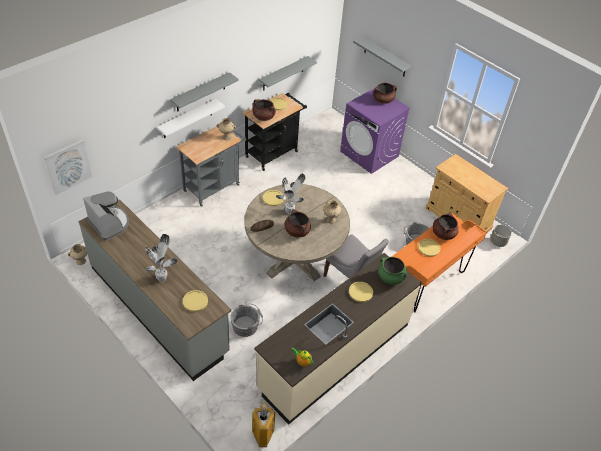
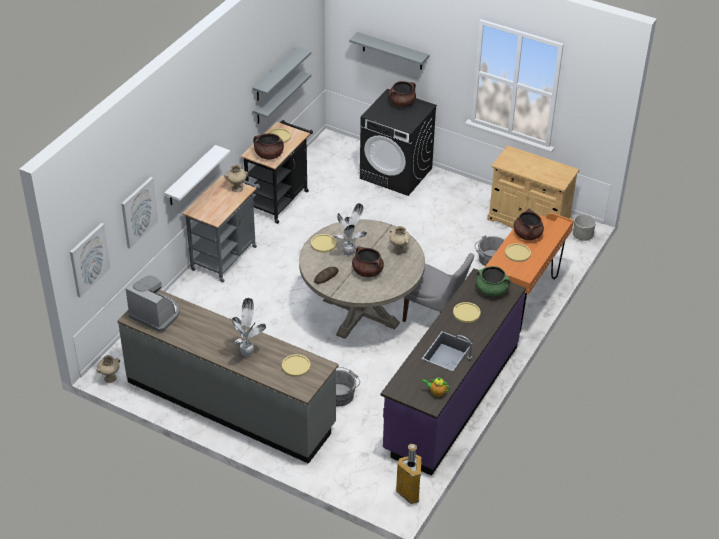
camera: 15 degrees left, 5 degrees down
(127, 137) = (138, 212): none -> picture
(201, 92) = (201, 140): grey shelf -> grey shelf (275, 75)
(334, 355) = (451, 398): beige counter -> purple counter
(369, 154) = (396, 173): purple washing machine -> black washing machine

